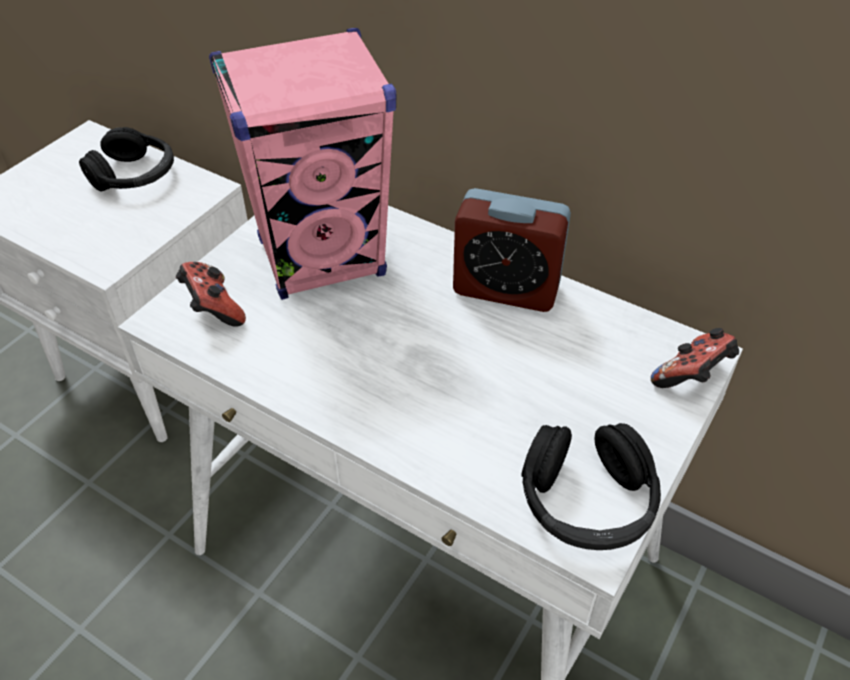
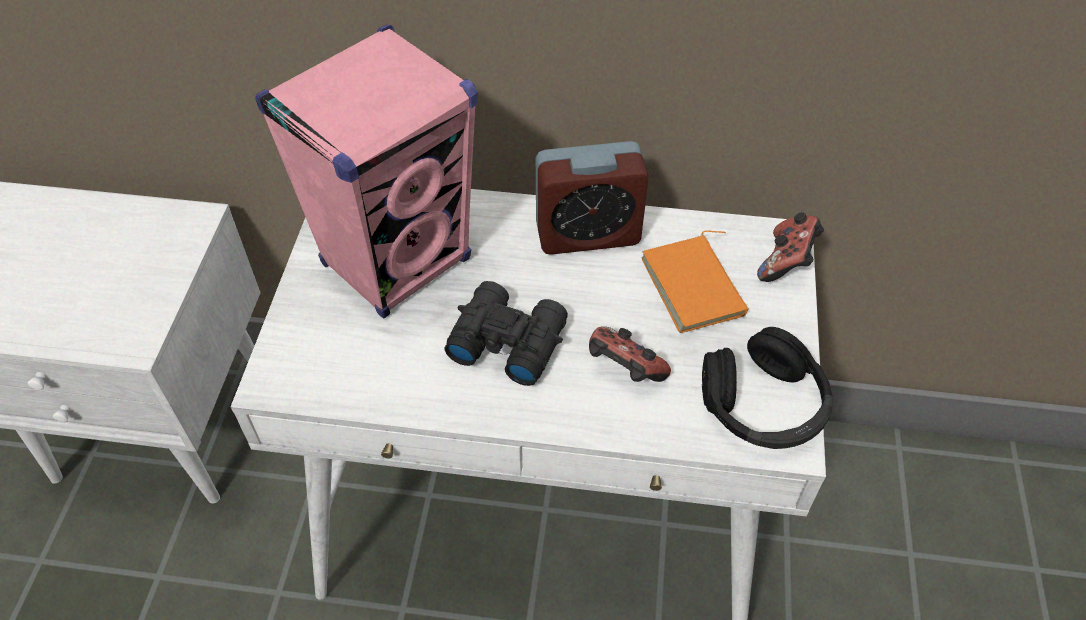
camera: 25 degrees left, 5 degrees up
(134, 175) = (99, 231): black headphones -> none
(213, 309) = (320, 353): game controller -> game controller (624, 371)
(375, 353) = (506, 340): none -> black binoculars
(583, 368) = (696, 287): none -> orange book

